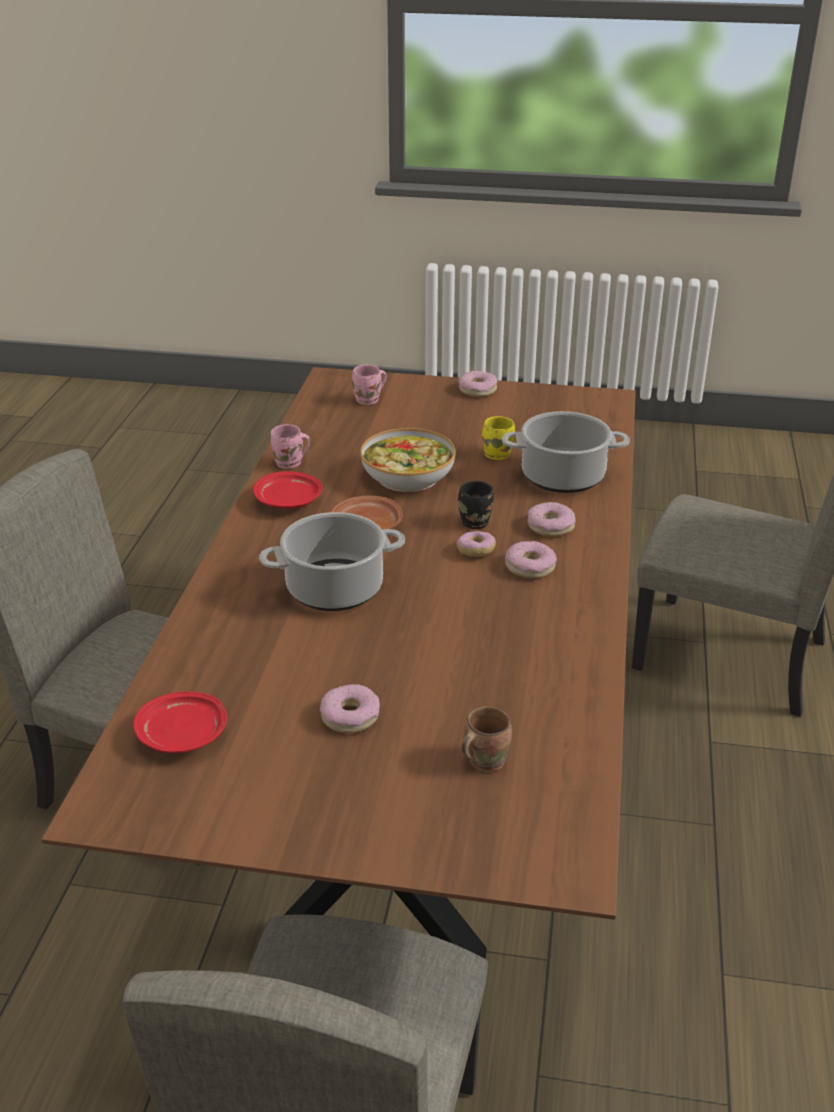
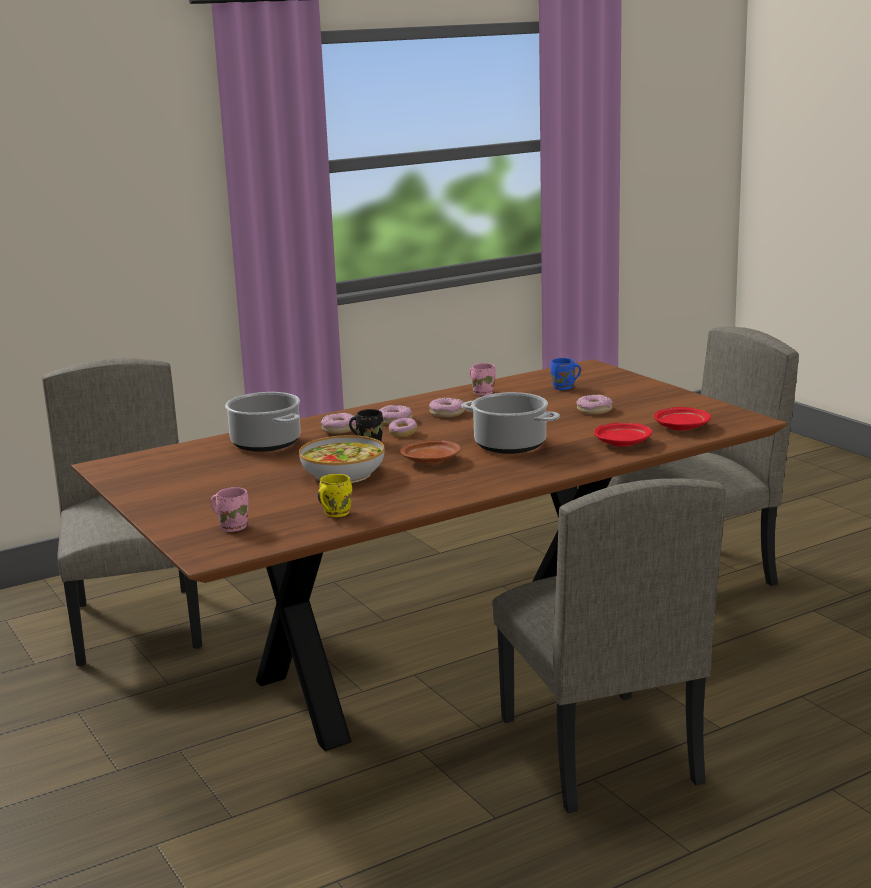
camera: 130 degrees left, 15 degrees down
(289, 501) = (445, 488): red plate -> red plate (622, 443)
(290, 464) = (394, 508): pink mug -> pink mug (483, 392)
(477, 390) = (148, 503): donut -> donut (447, 413)
(483, 760) = (564, 388): brown mug -> blue mug
(498, 454) = (261, 465): yellow mug -> yellow mug (334, 513)

